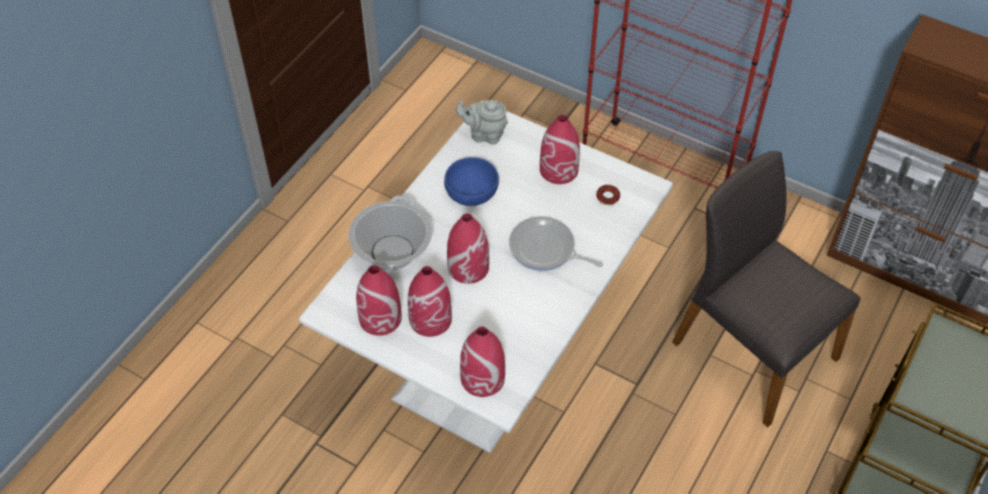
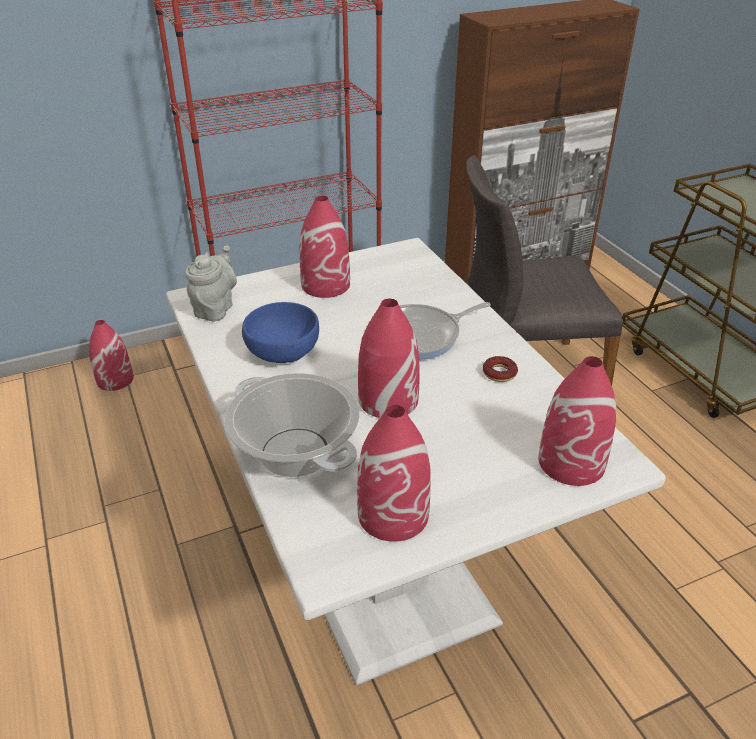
camera: 55 degrees left, 15 degrees down
(430, 319) = (438, 466): red vase -> red vase (115, 379)
(484, 134) = (215, 308): grey teapot -> grey teapot turned 150 degrees clockwise
(608, 197) = (395, 273): donut -> donut (499, 373)

